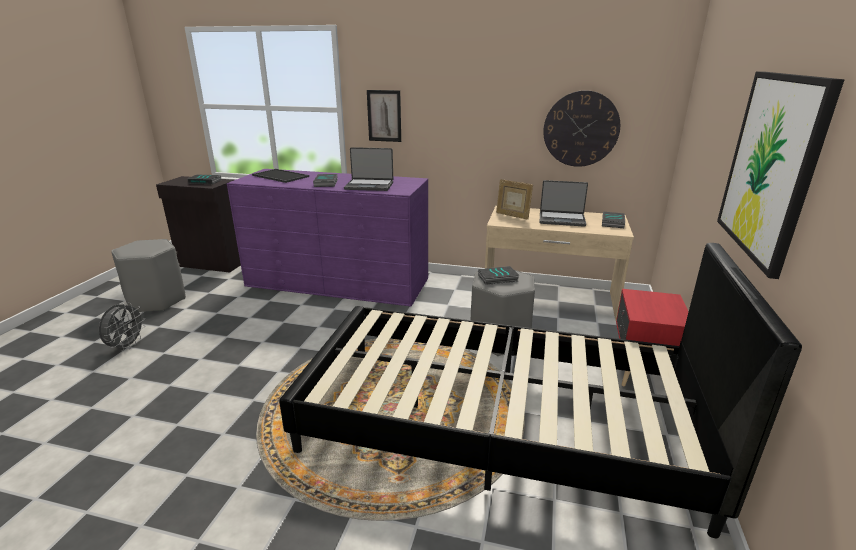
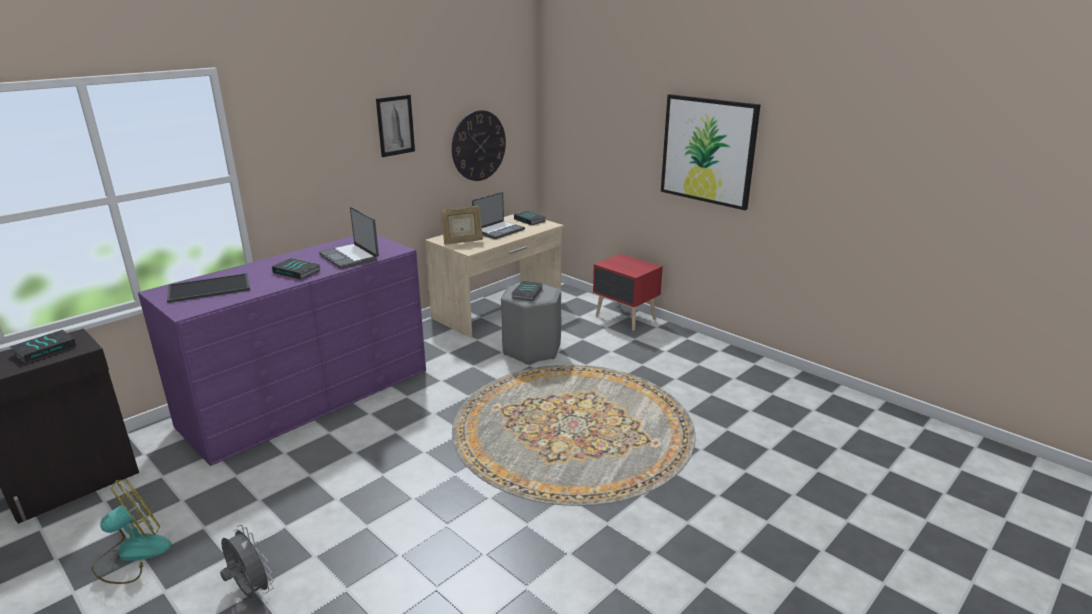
camera: 60 degrees left, 0 degrees up
(157, 301) = (132, 554): grey stool -> fan
(369, 186) = (350, 257): laptop -> laptop turned 105 degrees clockwise
(384, 116) = (294, 173): picture -> picture (395, 125)
(498, 425) = (633, 387): black bed -> none

